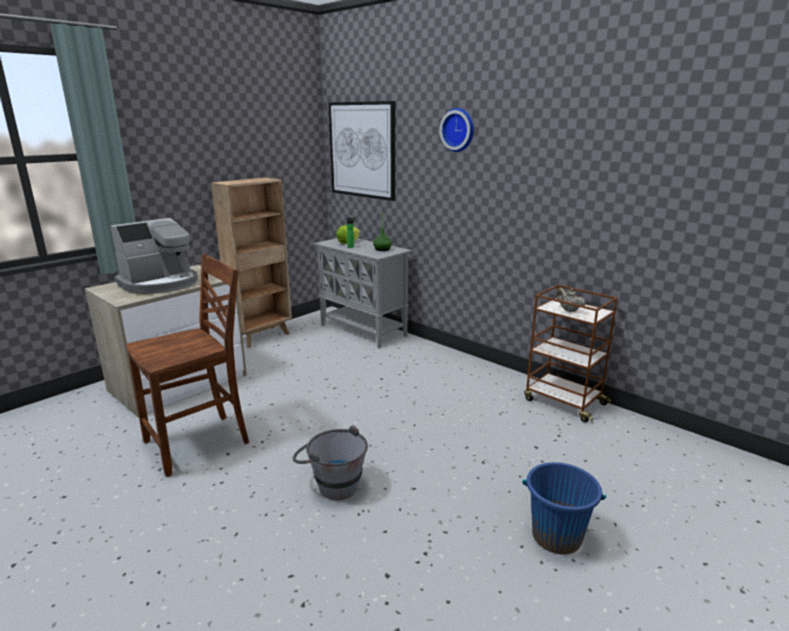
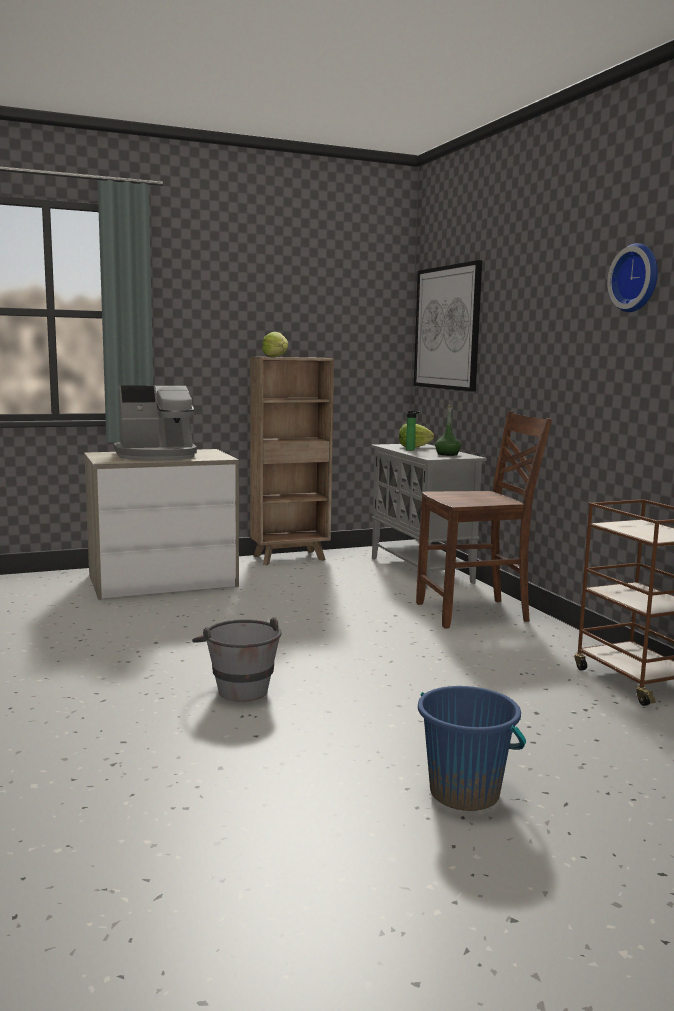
camera: 25 degrees right, 10 degrees down
(200, 443) = (137, 629): brown chair -> brown chair (475, 613)
(236, 182) = (276, 356): none -> lettuce
(458, 130) = (543, 289): wall clock -> wall clock (637, 278)
(568, 310) = (636, 530): beige teapot -> none

